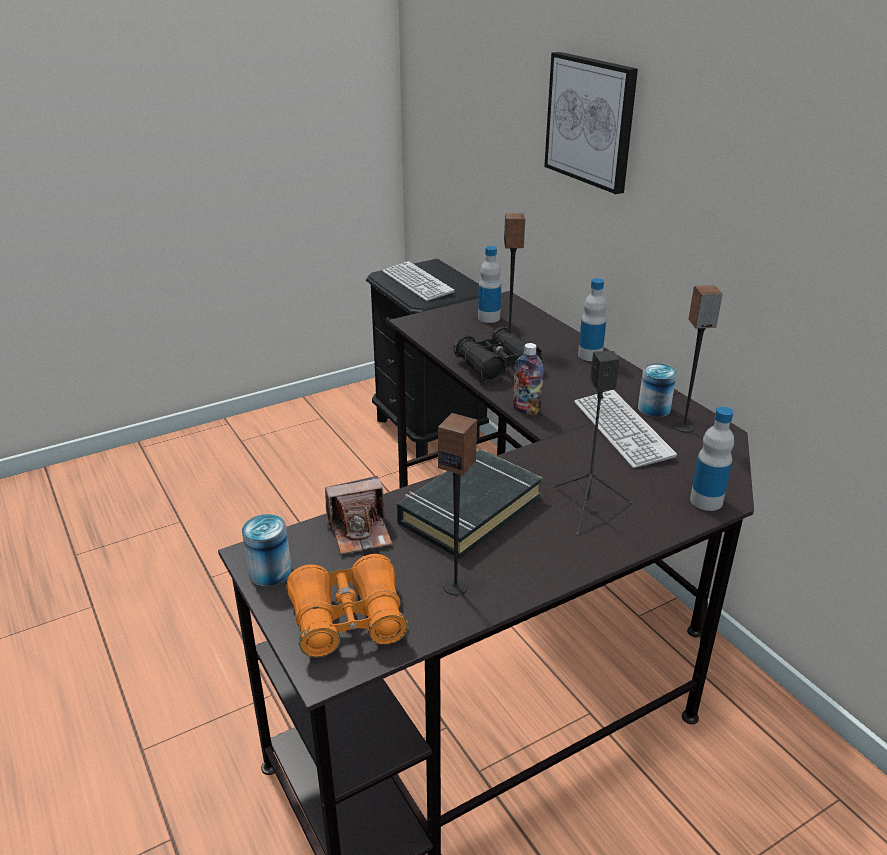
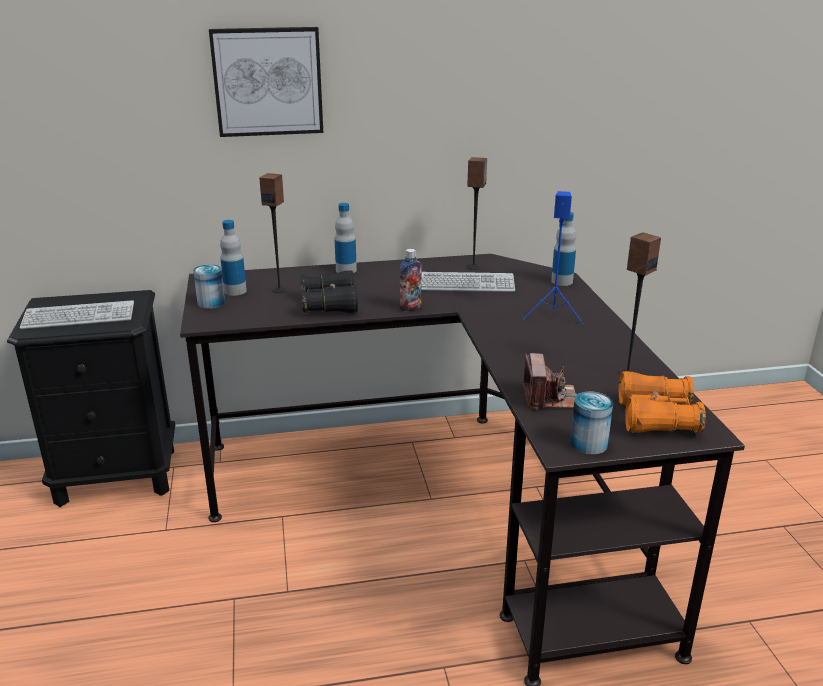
camera: 70 degrees left, 5 degrees down
(469, 509) = (537, 352): black book -> none
(587, 508) = (554, 314): black speaker -> blue speaker
(654, 409) = (443, 269): can -> can (211, 303)

